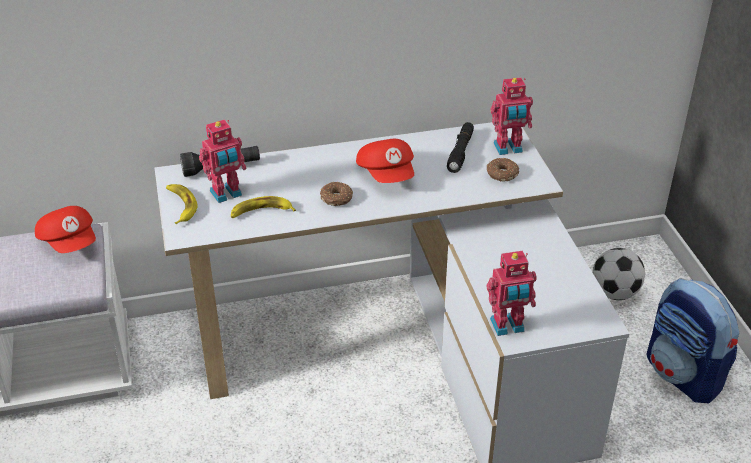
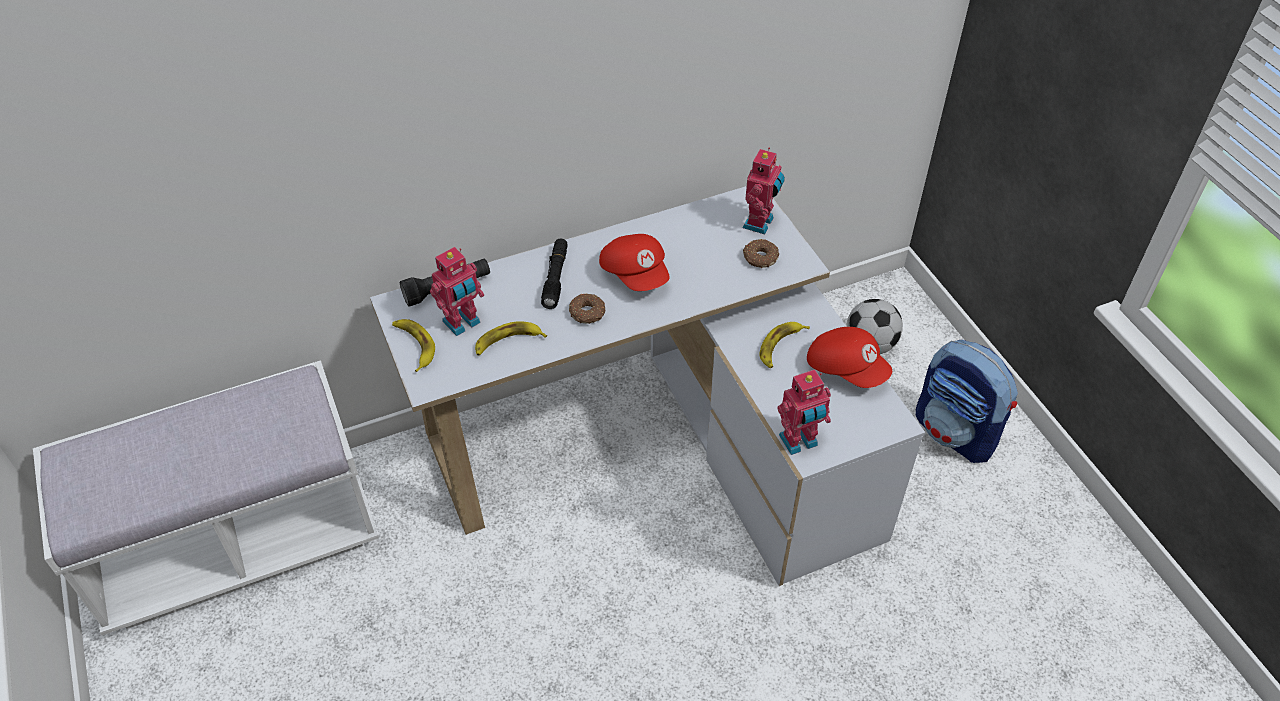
camera: 10 degrees left, 10 degrees up
(70, 242) = (287, 395): red cap -> red cap (847, 368)
(460, 152) = (709, 234): black flashlight -> black flashlight (555, 278)
(508, 149) = (760, 223): toy robot -> toy robot turned 45 degrees counterclockwise
(508, 251) = (780, 347): none -> banana

